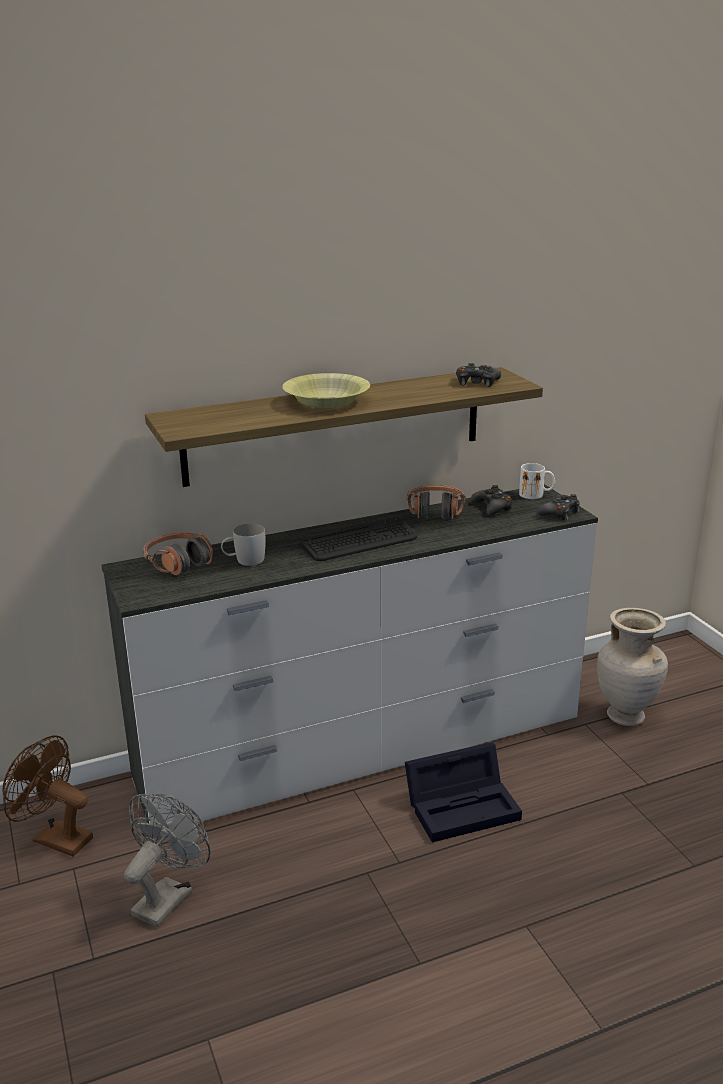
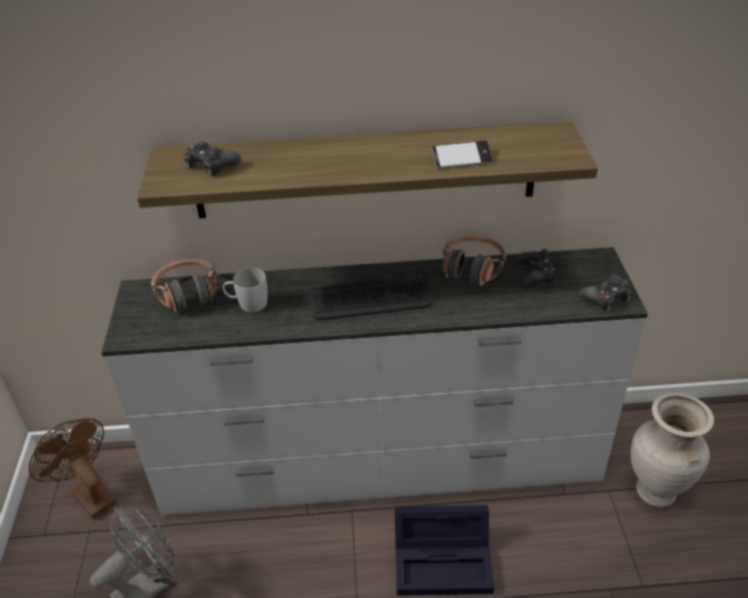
camera: 20 degrees right, 15 degrees up
(327, 401) = (339, 156): yellow bowl -> none
(432, 393) = (461, 159): none -> phone
(477, 382) = (525, 147): black game controller -> black game controller (211, 165)
(536, 495) = (594, 263): white mug -> none

